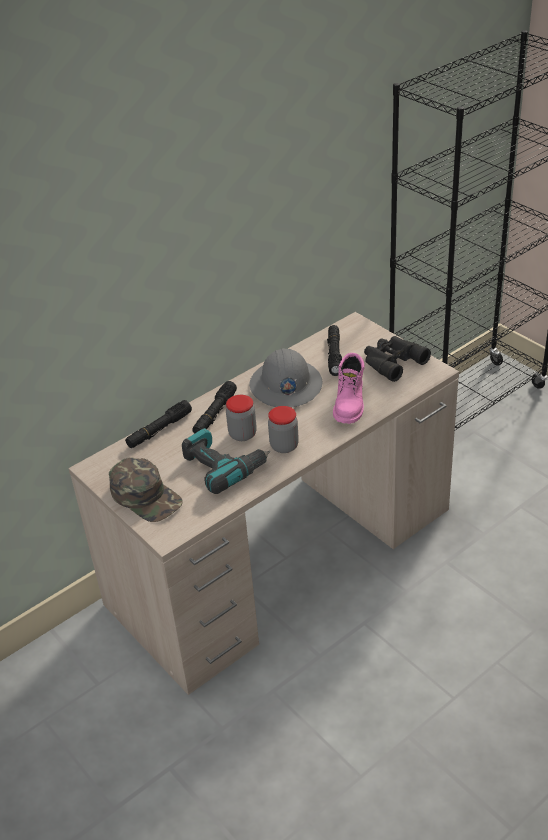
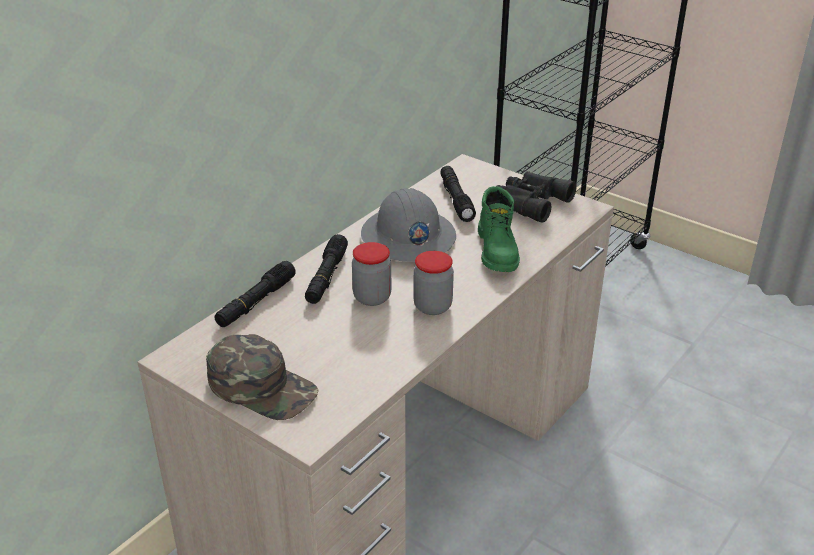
camera: 15 degrees left, 5 degrees down
(223, 466) = (360, 338): power drill -> none
(350, 404) = (498, 251): pink boot -> green boot

